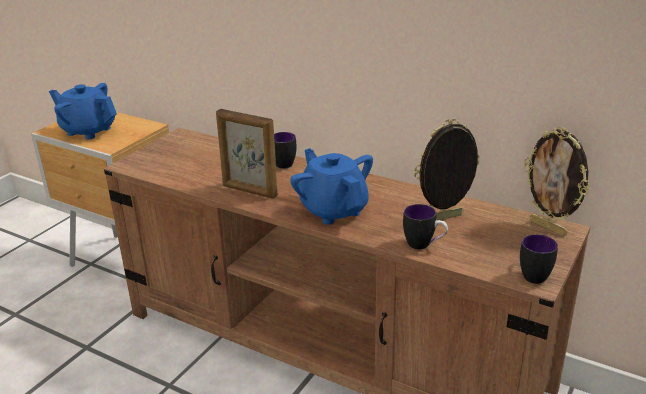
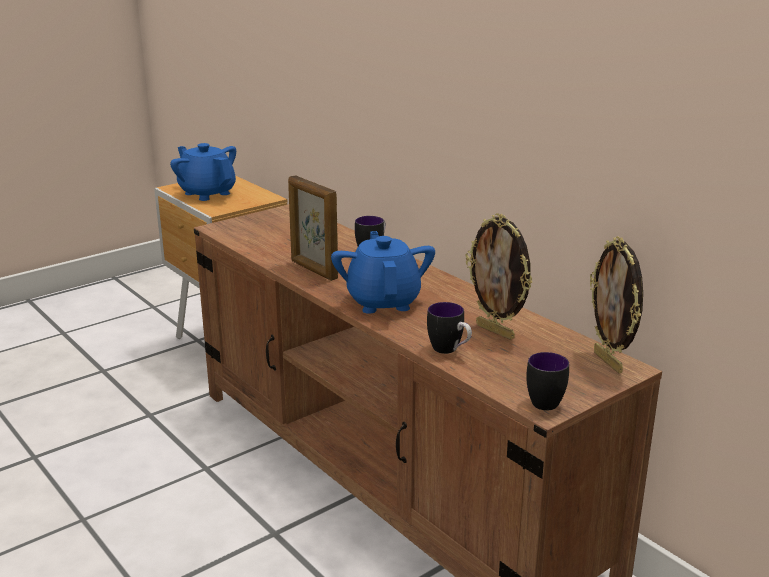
camera: 20 degrees right, 5 degrees down
(445, 219) = (496, 331): picture frame -> picture frame turned 135 degrees counterclockwise

